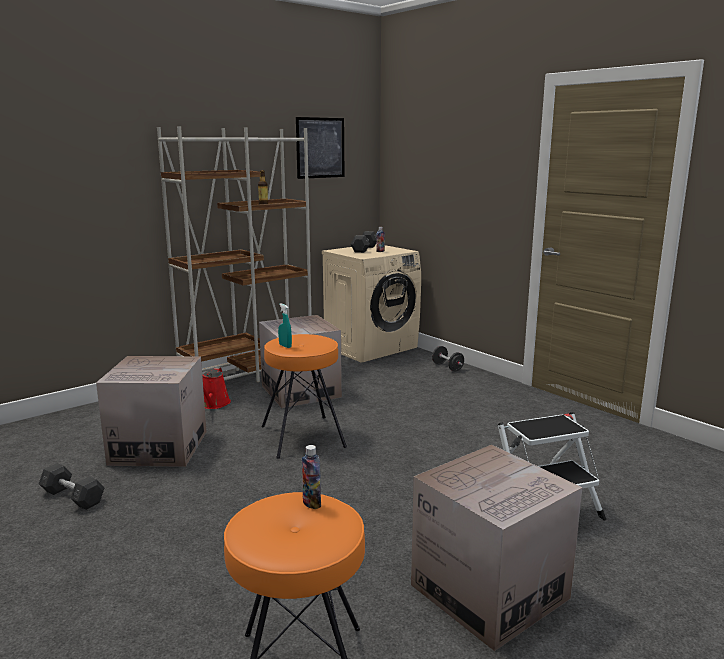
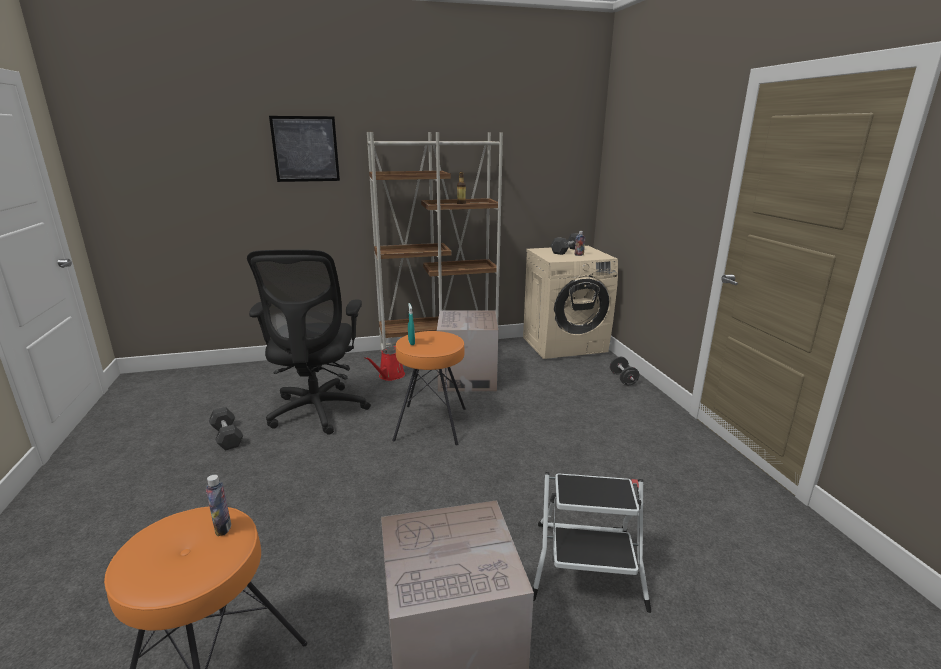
camera: 25 degrees right, 5 degrees up
(159, 447) = (317, 407): cardboard box -> black office chair
(320, 148) = (532, 150): picture -> picture (305, 149)

